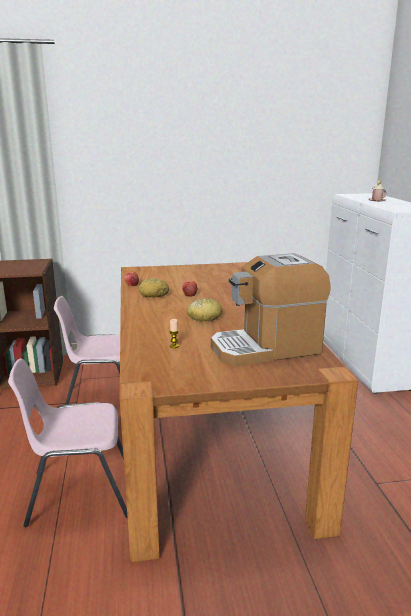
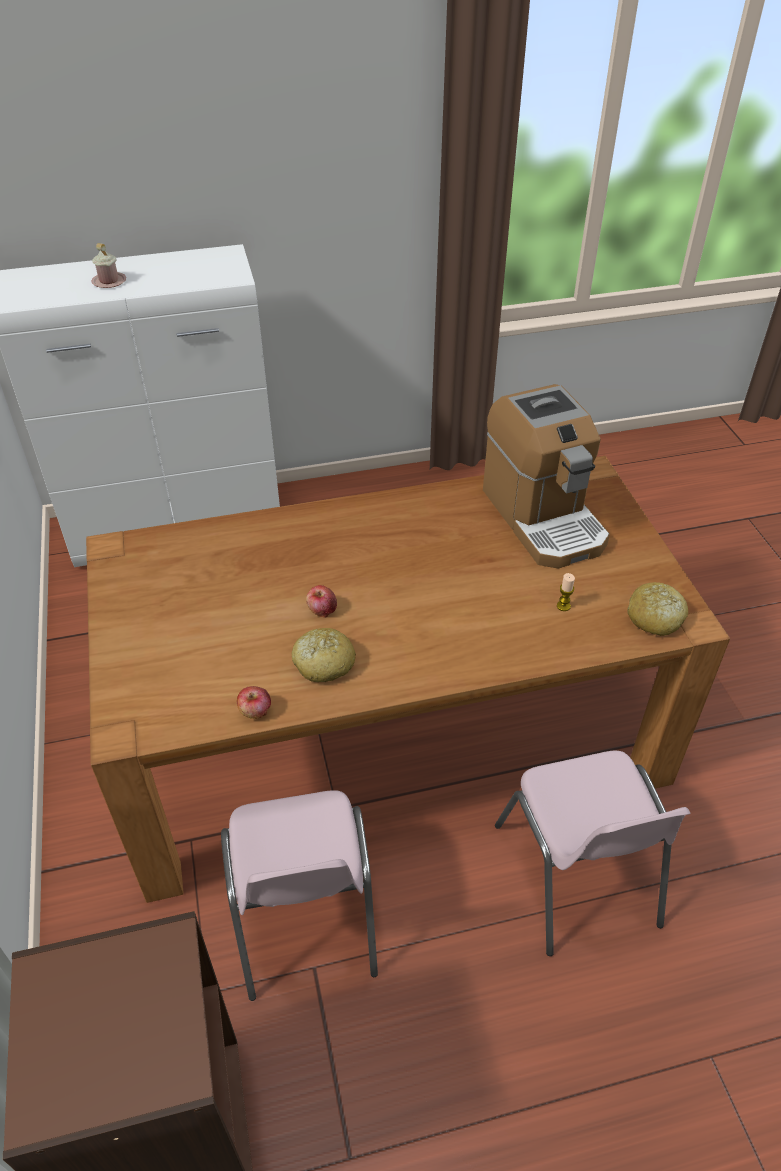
camera: 95 degrees left, 25 degrees up
(204, 317) = (438, 583): bread -> bread (655, 617)

